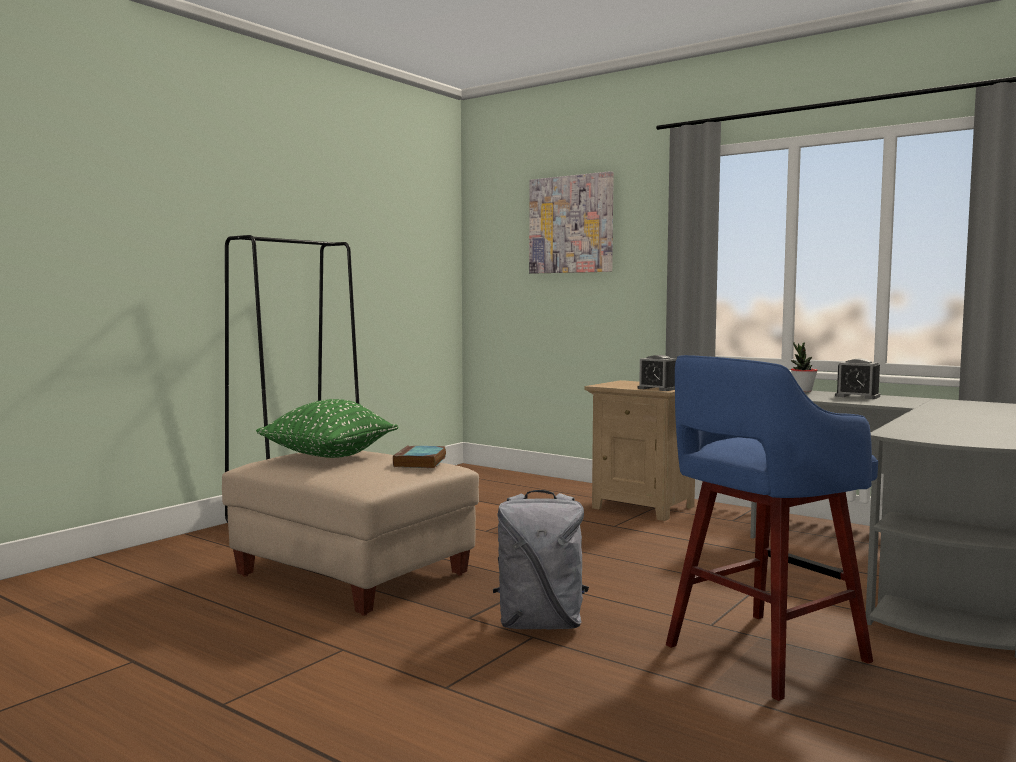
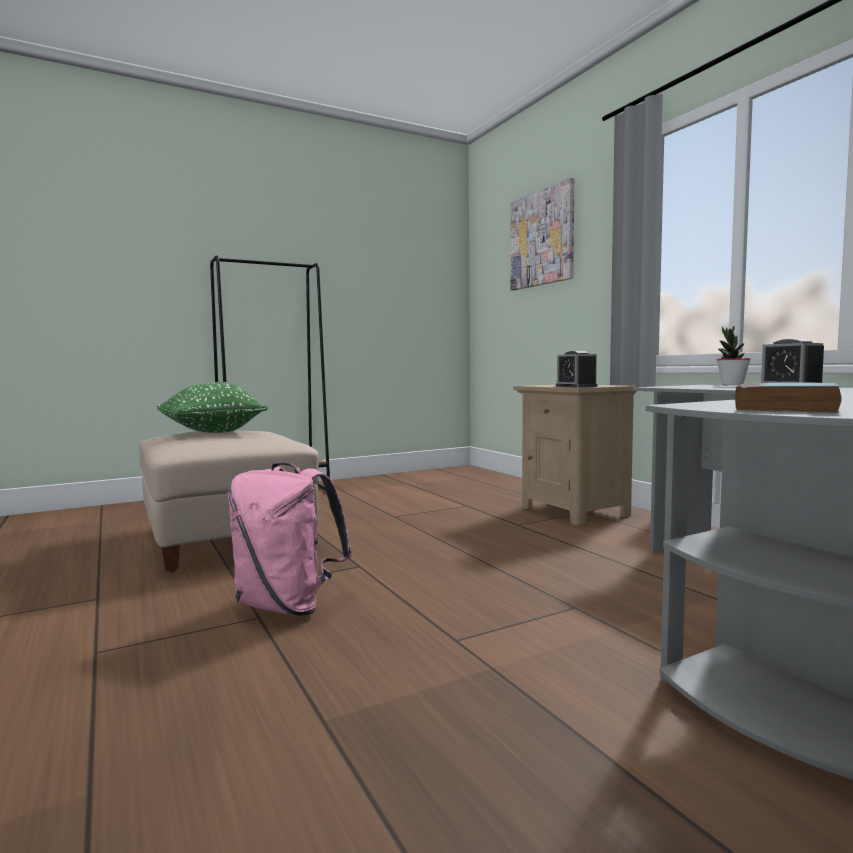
camera: 25 degrees right, 0 degrees up
(420, 462) = (265, 439): book -> book (787, 408)
(540, 624) = (288, 606): grey backpack -> pink backpack
(761, 655) = (457, 691): blue stool -> none

